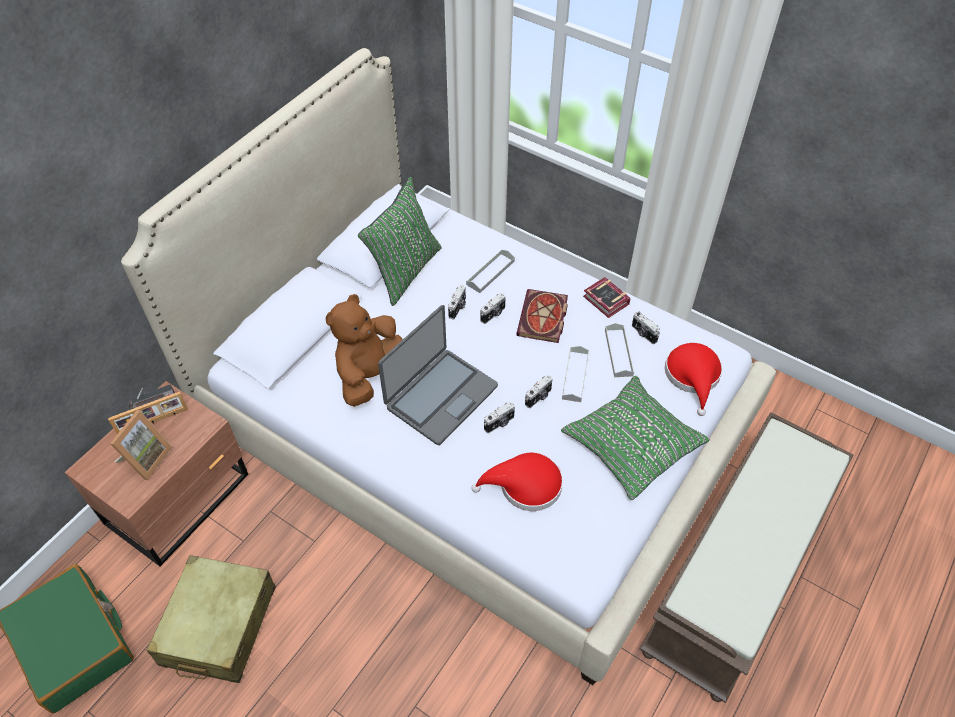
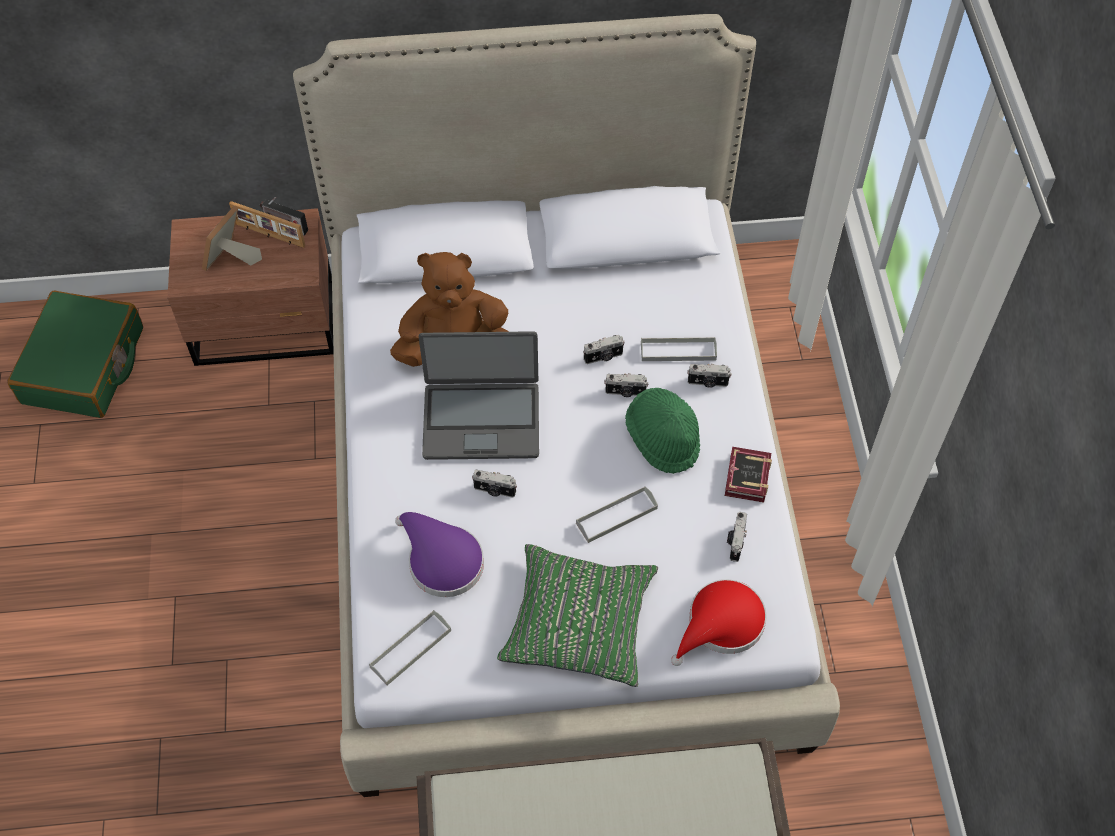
camera: 50 degrees right, 5 degrees up
(145, 458) = (231, 260): picture frame -> picture frame turned 135 degrees clockwise
(218, 626) = (178, 453): beige suitcase -> none
(404, 271) = (605, 280): green pillow -> none
(525, 486) = (441, 560): red hat -> purple hat
(539, 397) = (557, 502): camera -> camera (707, 383)
(543, 319) = (663, 439): book -> green hat
(618, 352) = (686, 535): grey tray -> grey tray (410, 649)

